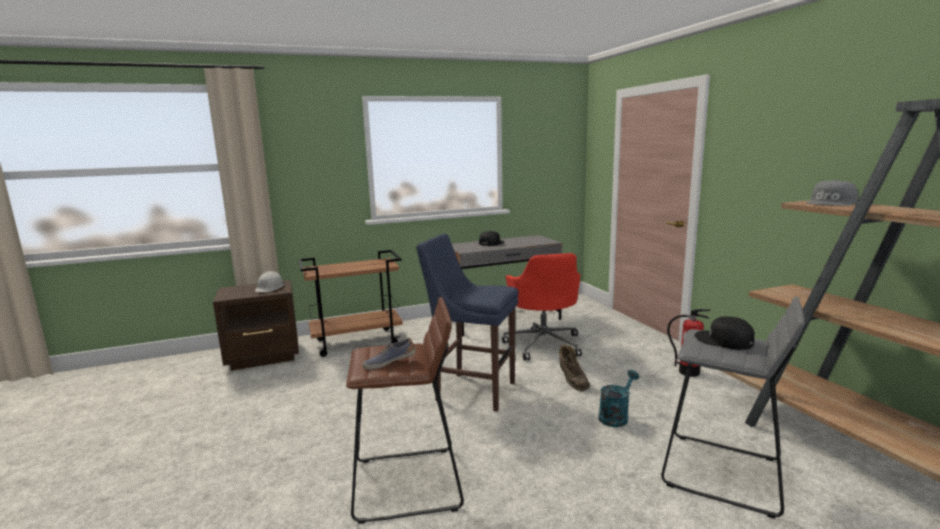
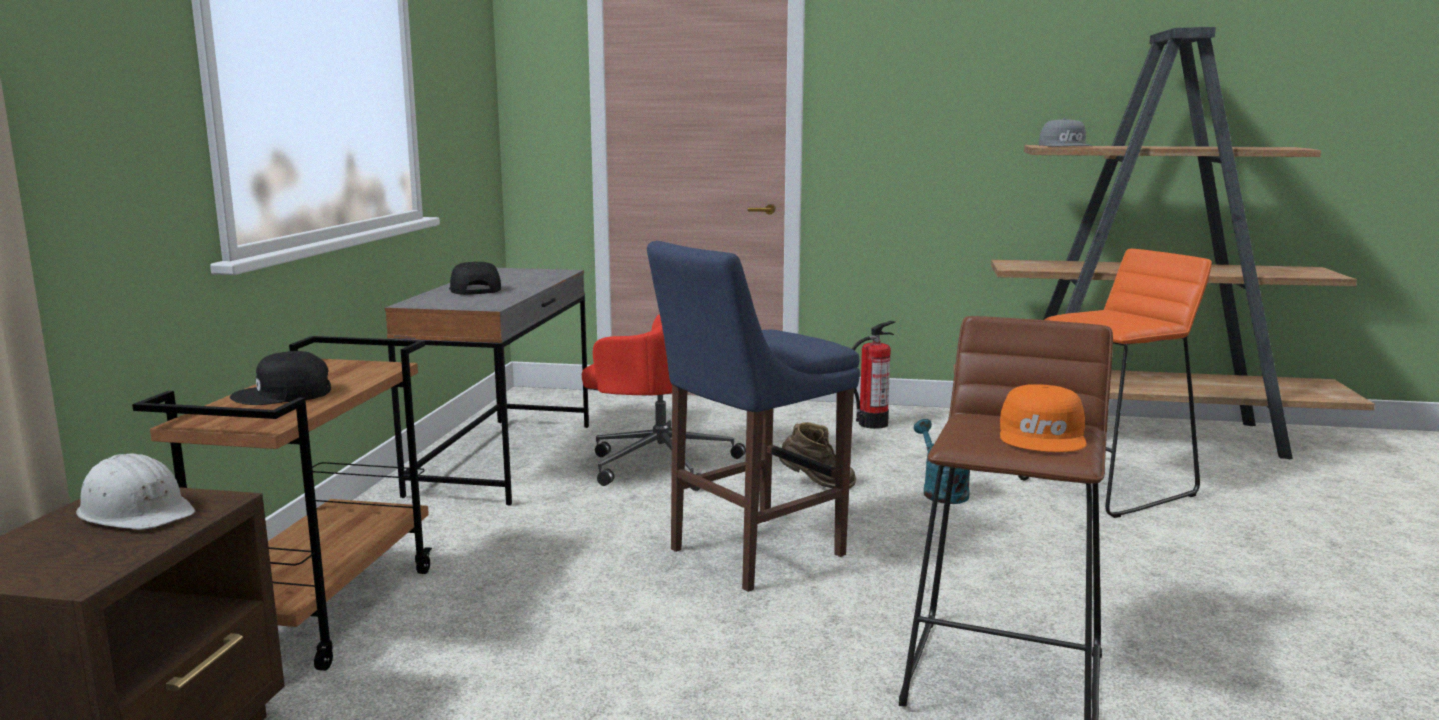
camera: 60 degrees left, 0 degrees up
(389, 363) = (1043, 435): shoe -> orange cap
(723, 473) = (1107, 487): grey stool -> orange stool
(724, 340) = (1102, 316): black cap -> black cap (283, 394)

